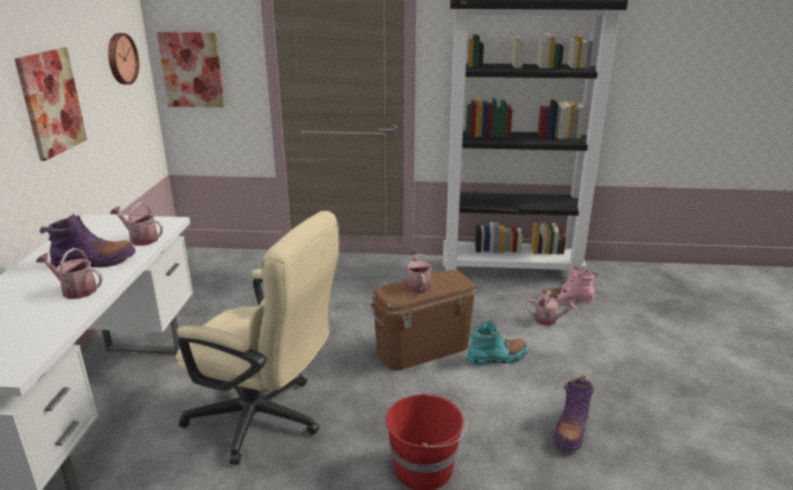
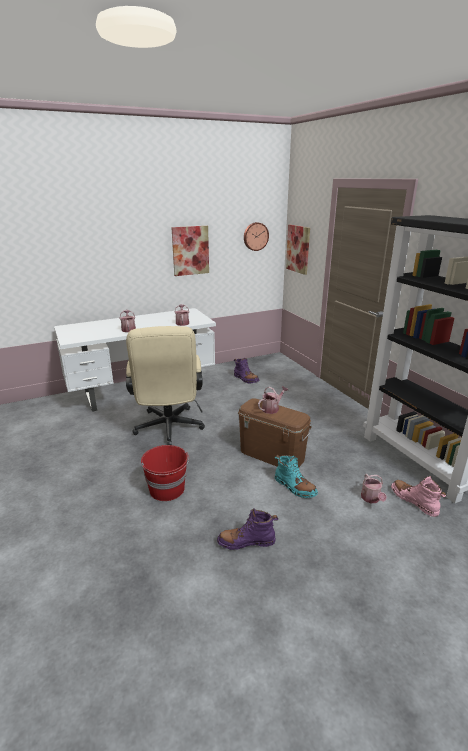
camera: 60 degrees right, 0 degrees up
(94, 262) = (153, 323): purple boot -> purple boot (245, 379)

